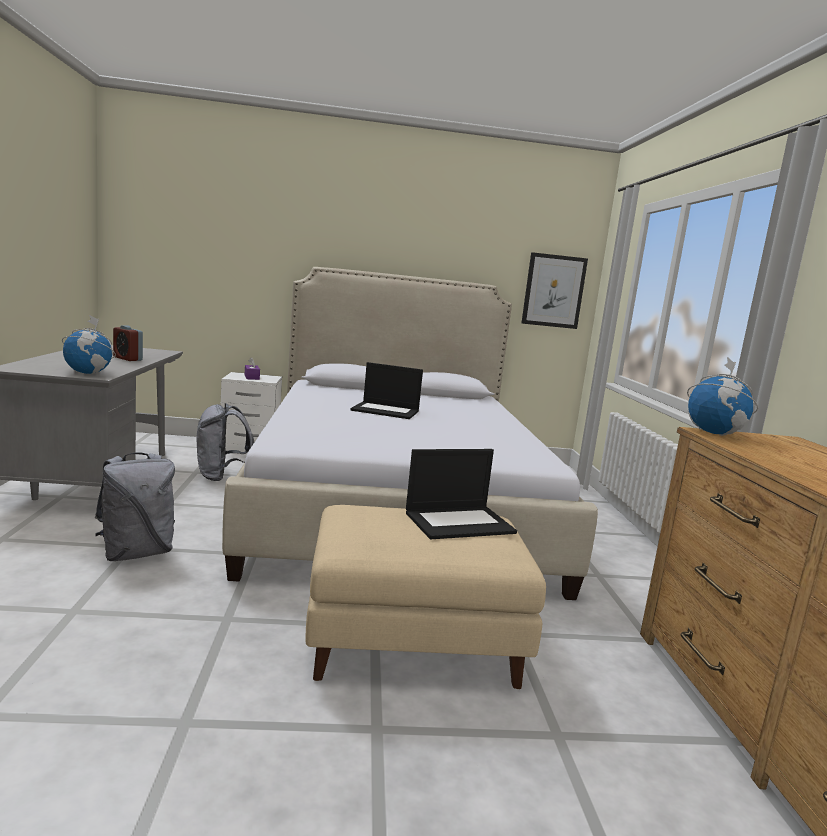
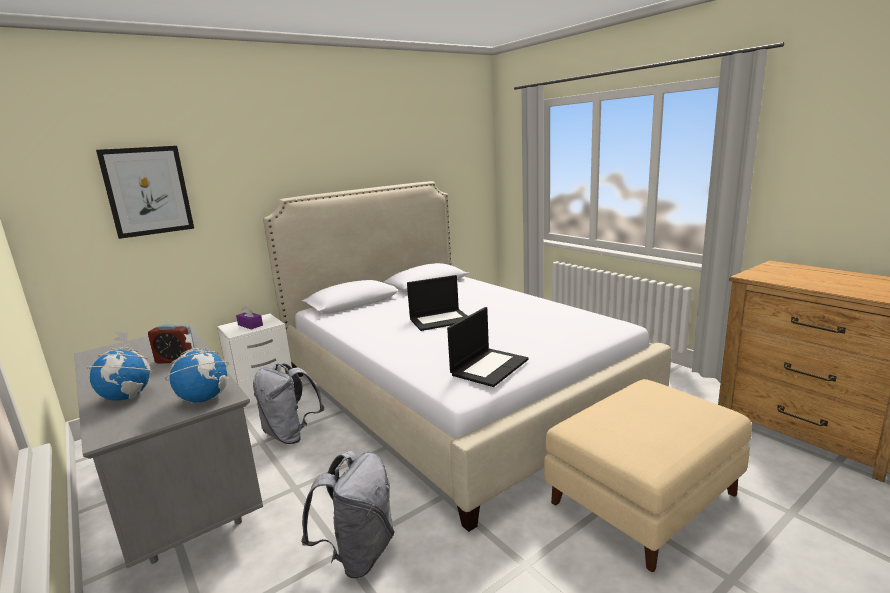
camera: 30 degrees left, 5 degrees up
(459, 522) = (650, 398): laptop -> laptop (489, 366)
(553, 291) = (469, 175): picture -> picture (147, 191)
(715, 433) = (755, 275): globe -> globe (128, 396)

